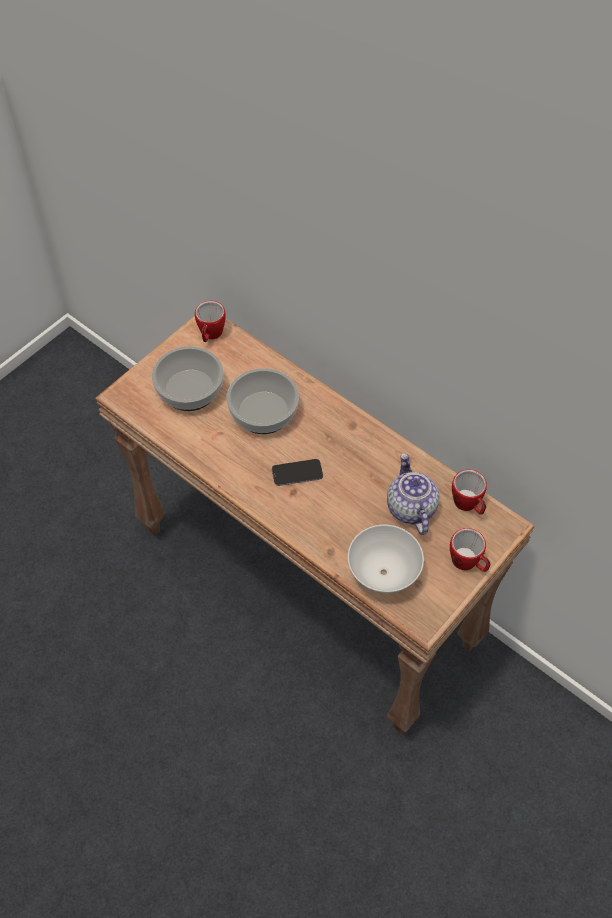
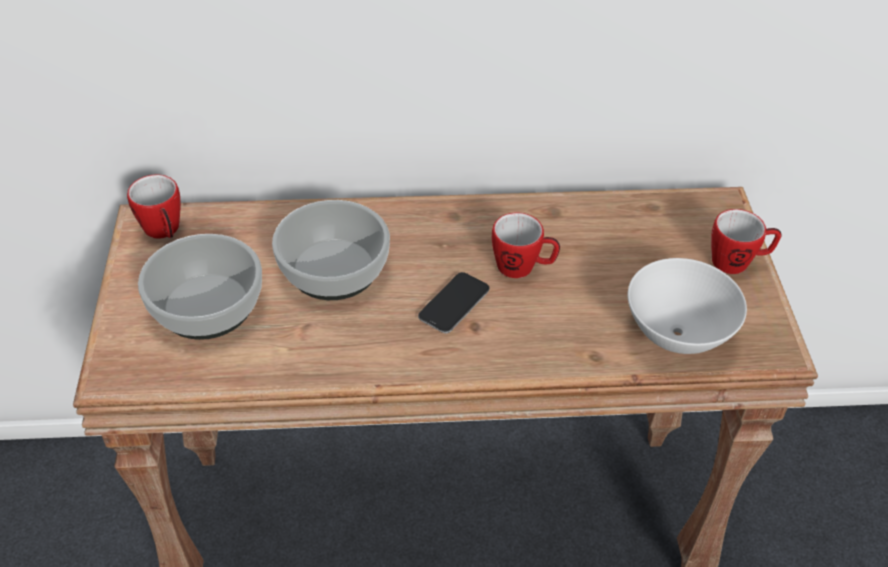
camera: 45 degrees left, 10 degrees down
(410, 508) = (615, 252): teapot -> none
(468, 505) = (665, 210): mug -> mug (523, 267)

